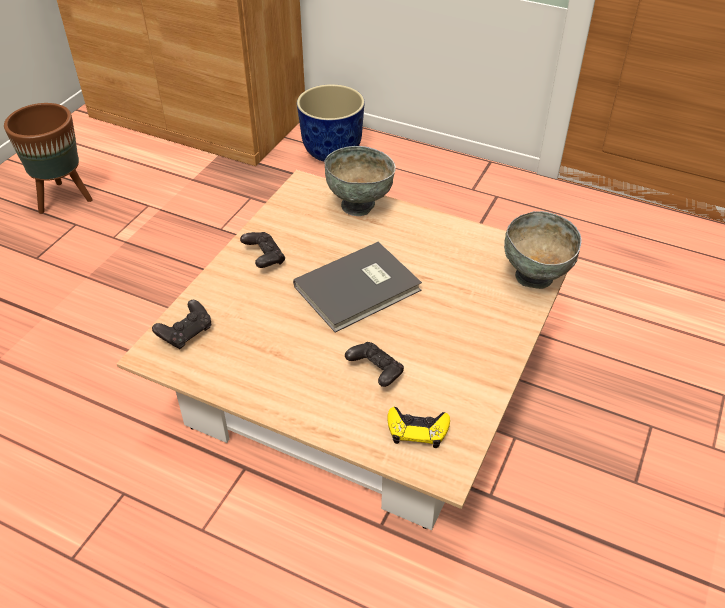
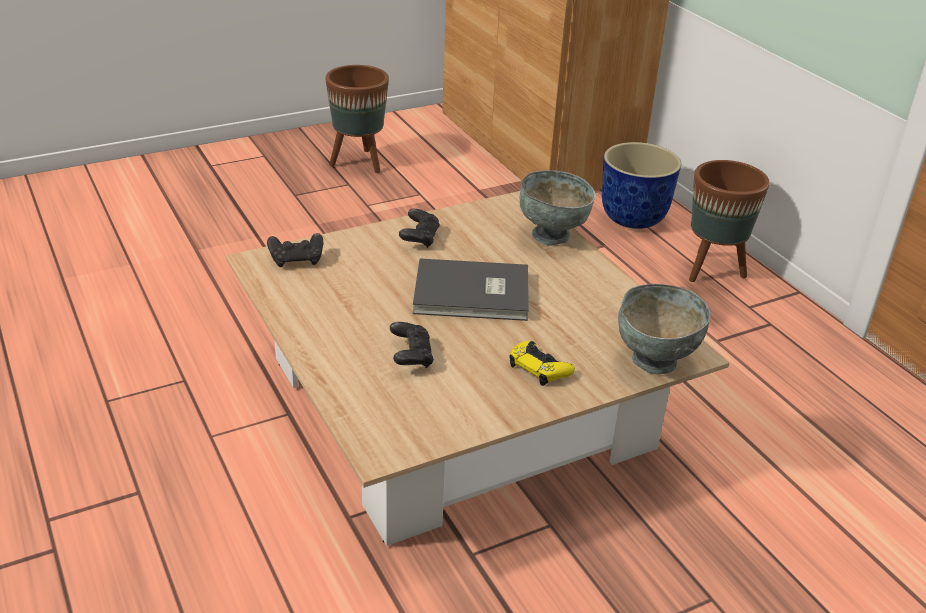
camera: 35 degrees right, 10 degrees down
(417, 430) = (393, 412): yellow game controller -> yellow game controller (539, 368)
(424, 171) = (712, 271): none -> brown planter

